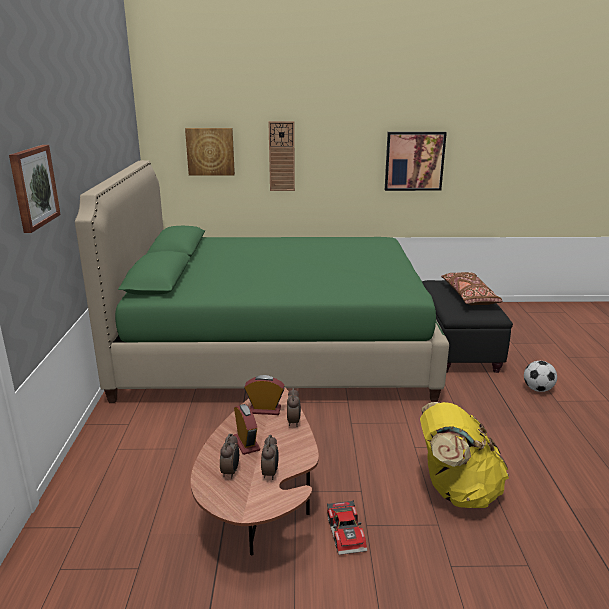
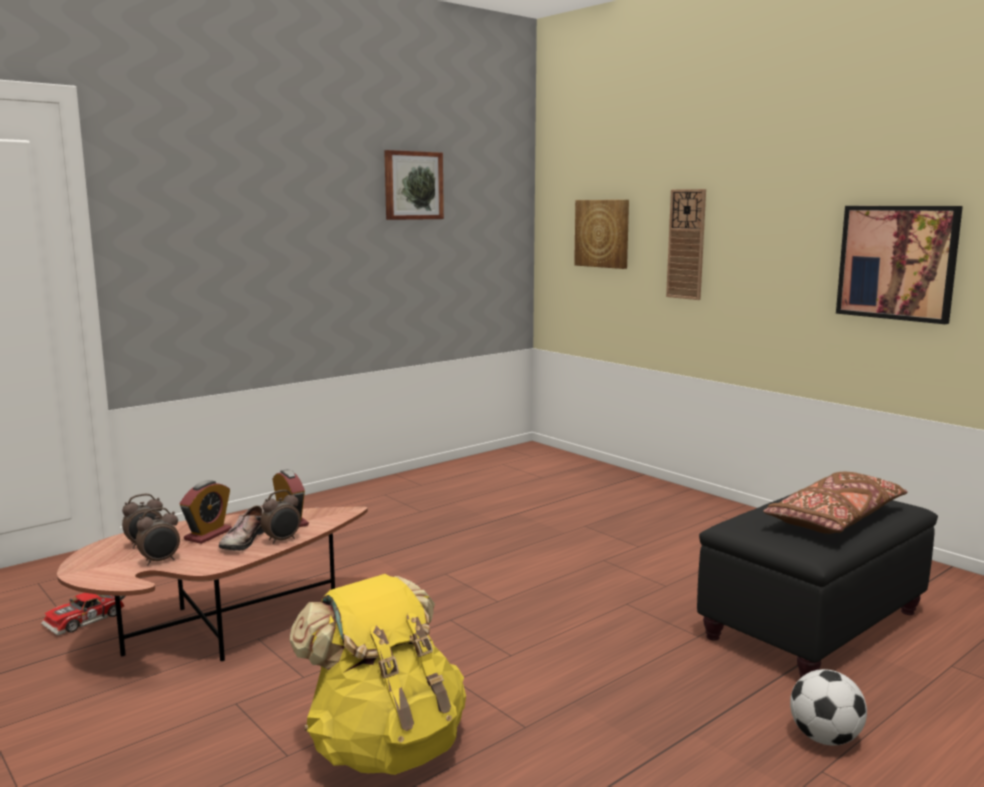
camera: 50 degrees right, 10 degrees down
(33, 187) = (214, 217): picture -> picture (413, 185)
(274, 434) = (242, 540): none -> shoe
(277, 349) = (550, 521): green bed -> none
(347, 533) = (208, 696): toy car -> toy car (86, 620)

